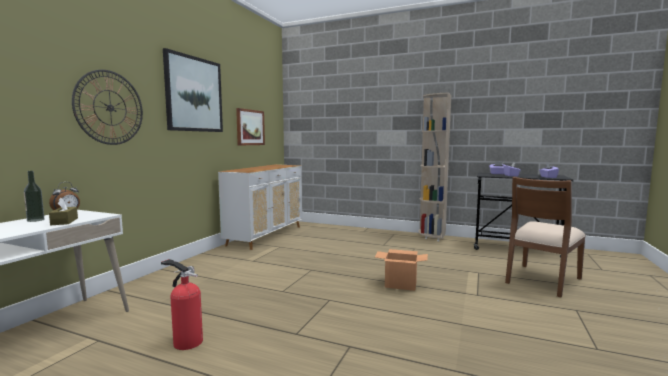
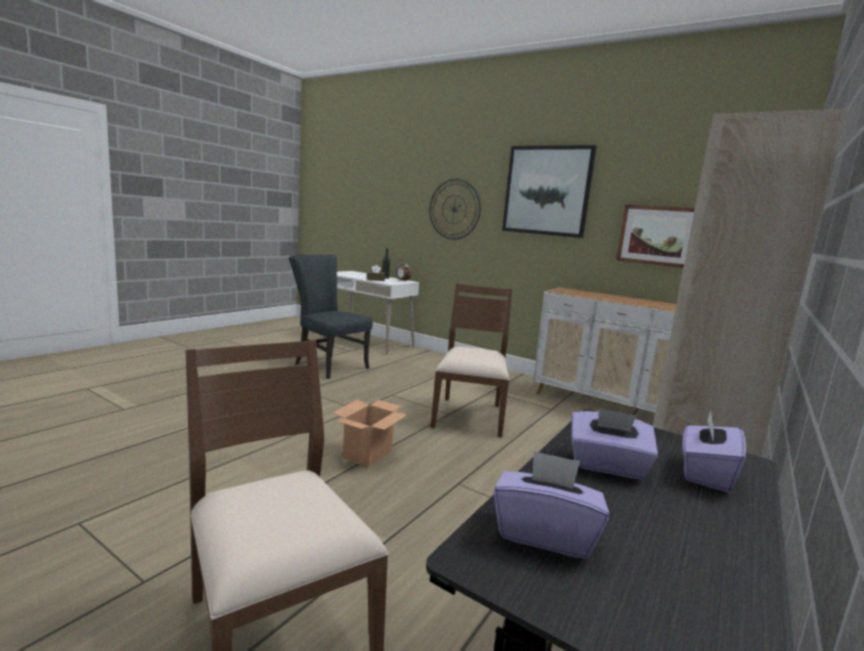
camera: 100 degrees right, 5 degrees up
(186, 341) = (327, 365): fire extinguisher -> grey chair
(310, 264) = (469, 415): none -> brown chair

